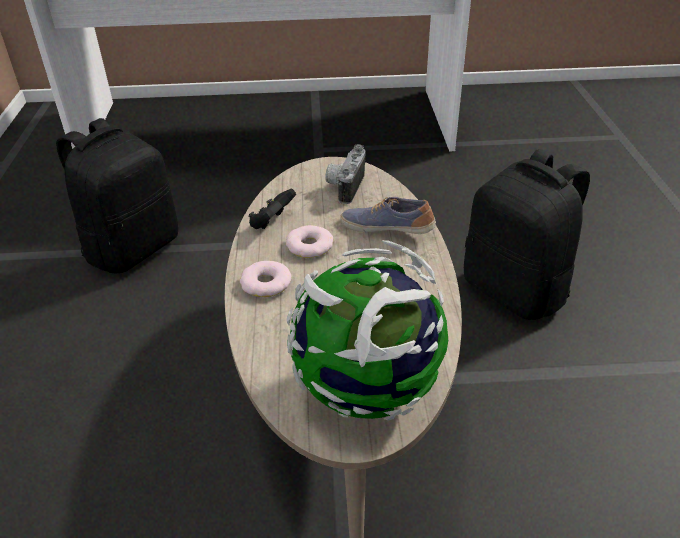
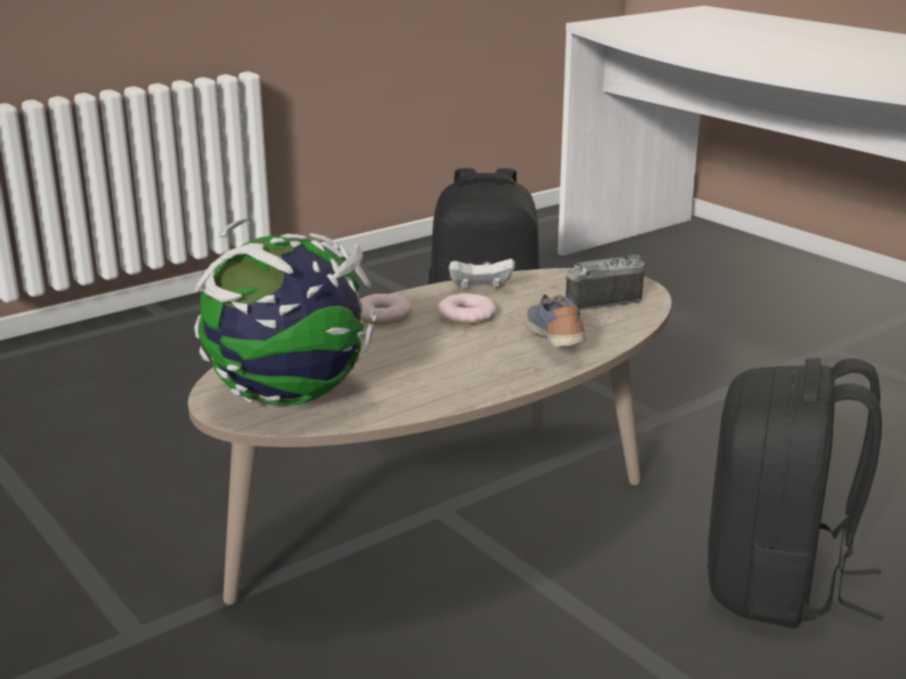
camera: 55 degrees right, 15 degrees down
(272, 222) = (480, 289): black game controller -> white game controller

